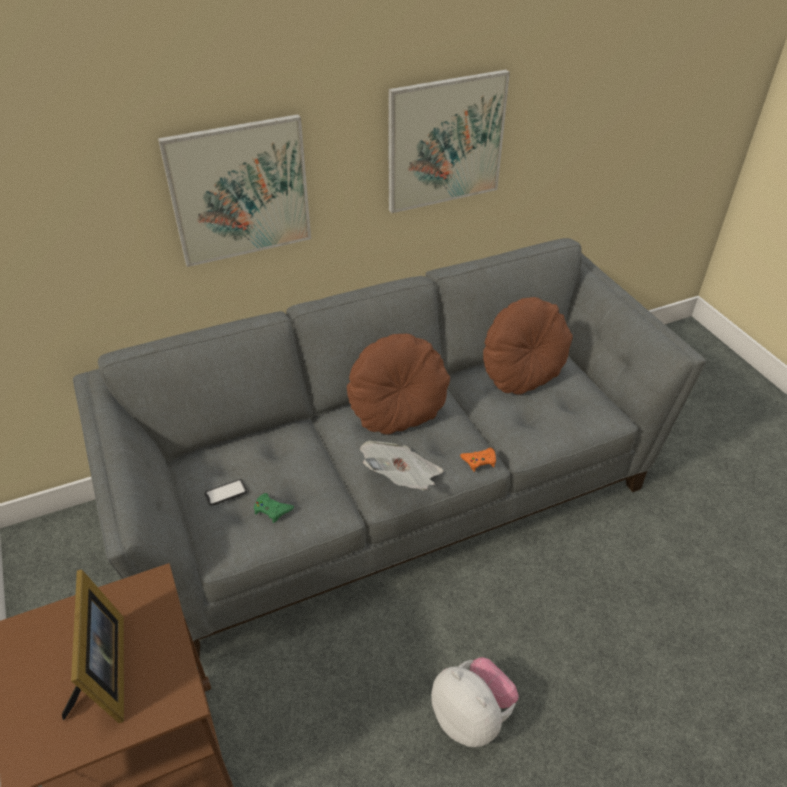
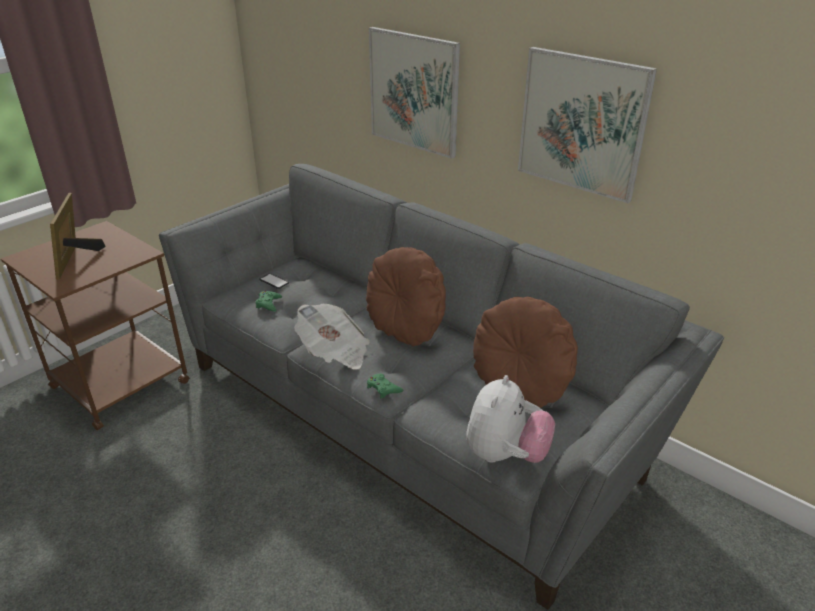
camera: 65 degrees right, 10 degrees down
(105, 674) = (77, 260): picture frame -> picture frame turned 120 degrees clockwise
(471, 716) = (199, 532): plush toy -> plush toy (505, 455)
(479, 461) = (383, 388): orange game controller -> green game controller

